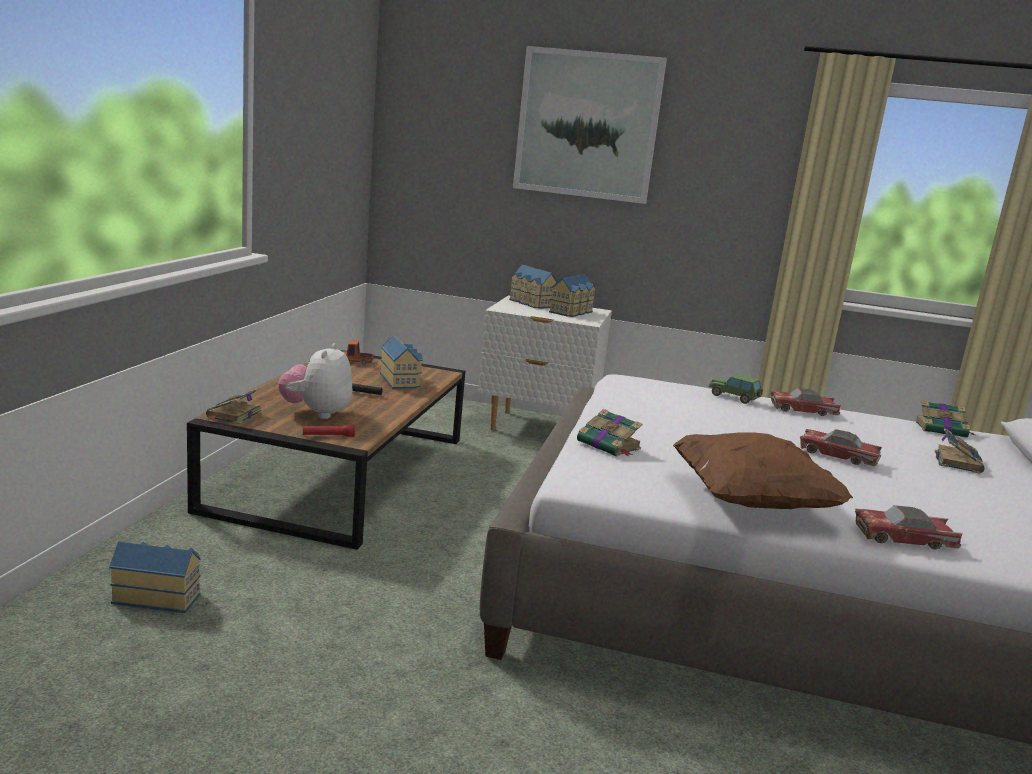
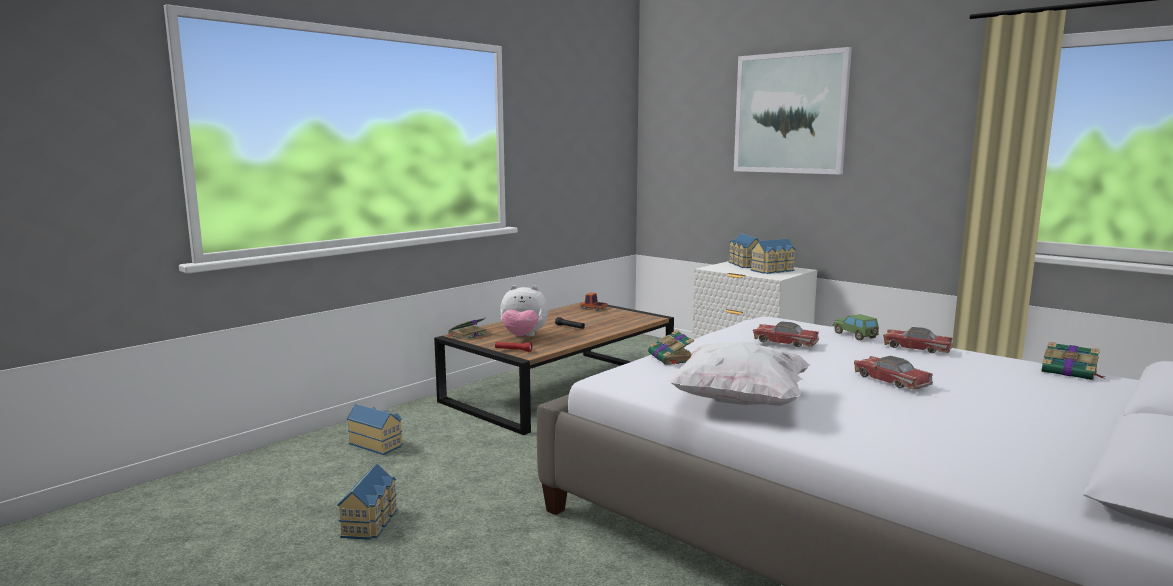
camera: 30 degrees right, 5 degrees down
(317, 413) = (523, 337): plush toy -> plush toy turned 120 degrees counterclockwise
(401, 380) = (611, 321): toy house -> toy house (372, 522)
(751, 501) = (739, 402): brown pillow -> white pillow
(904, 538) = (852, 440): toy car -> toy car (785, 342)
(957, 461) = (1037, 396): book -> none

